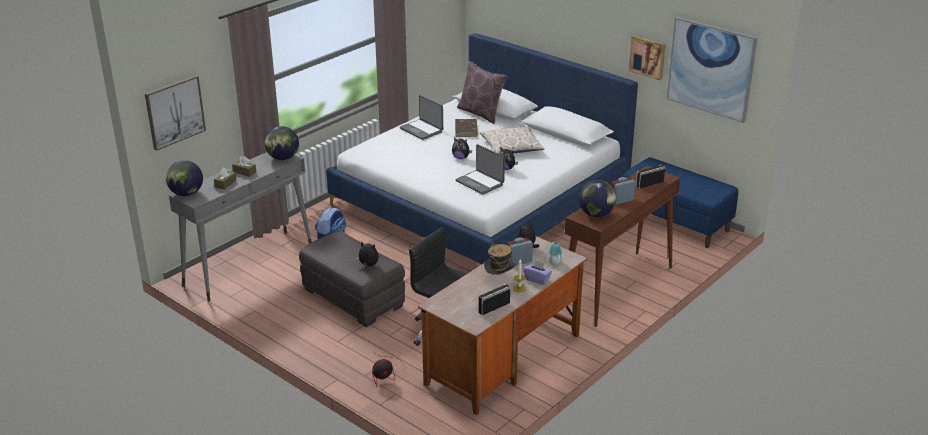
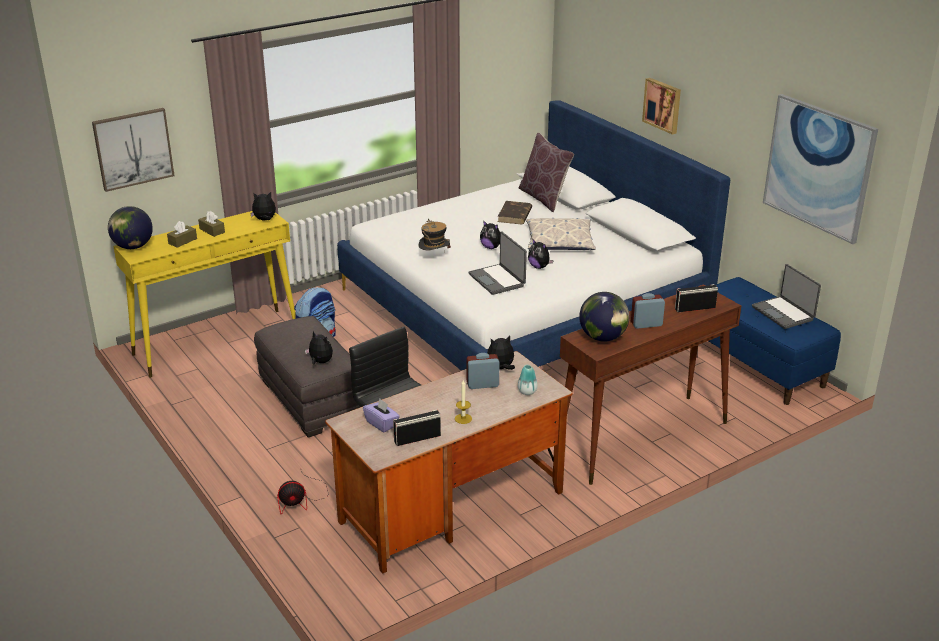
camera: 15 degrees right, 0 degrees up
(249, 264) = (217, 342): grey console table -> yellow console table
(283, 158) = (265, 220): globe -> plush toy
(422, 130) = (462, 209): laptop -> laptop (783, 313)
(499, 279) = (444, 403): hat -> hat (434, 258)
(537, 279) = (493, 410): purple tissue box -> purple tissue box (382, 424)
(648, 57) = (745, 145): picture -> picture (663, 105)

